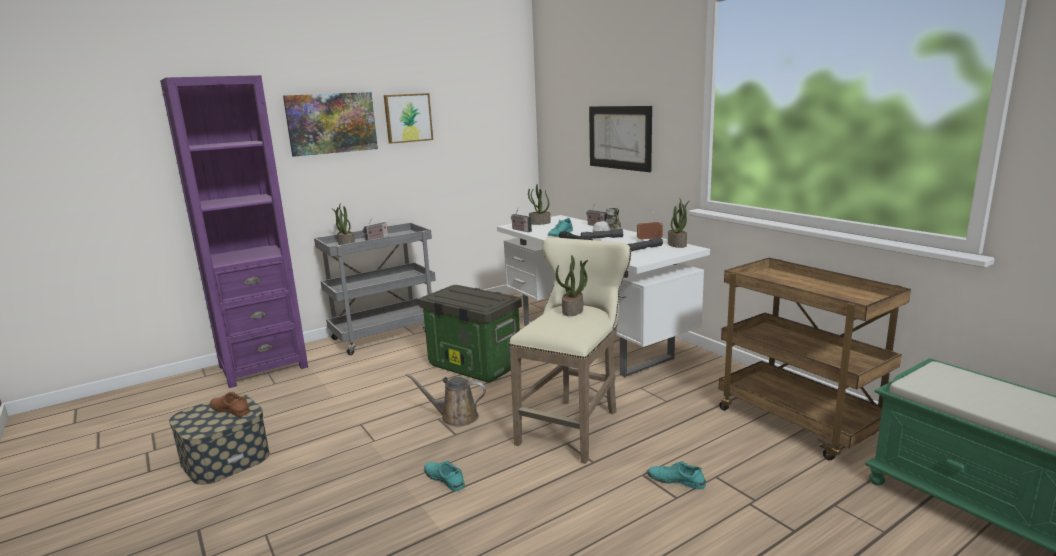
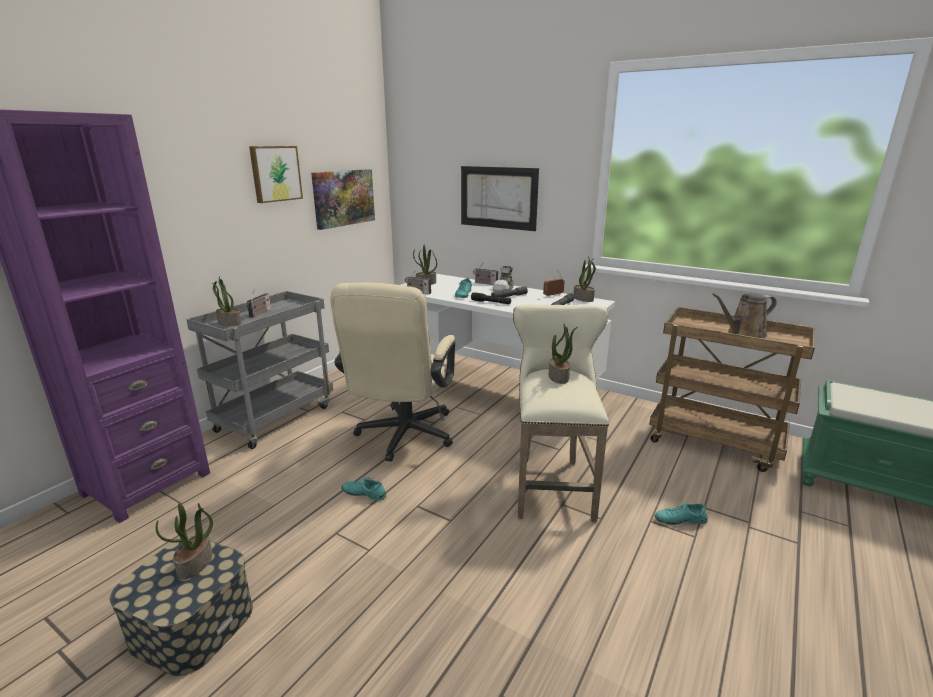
camera: 25 degrees left, 5 degrees up
(230, 409) = (195, 564): brown shoe -> potted plant
(331, 123) = (194, 179): picture -> picture (343, 198)
(444, 479) = (483, 576): turquoise shoe -> turquoise shoe (364, 493)
(455, 417) = (434, 500): brown watering can -> brown watering can (743, 334)
(473, 366) = (403, 438): storage box -> beige office chair

